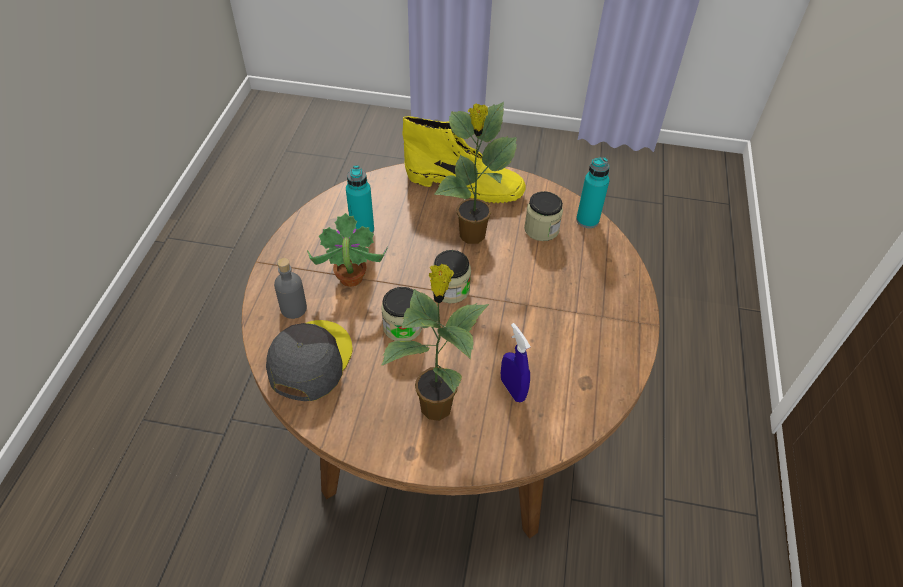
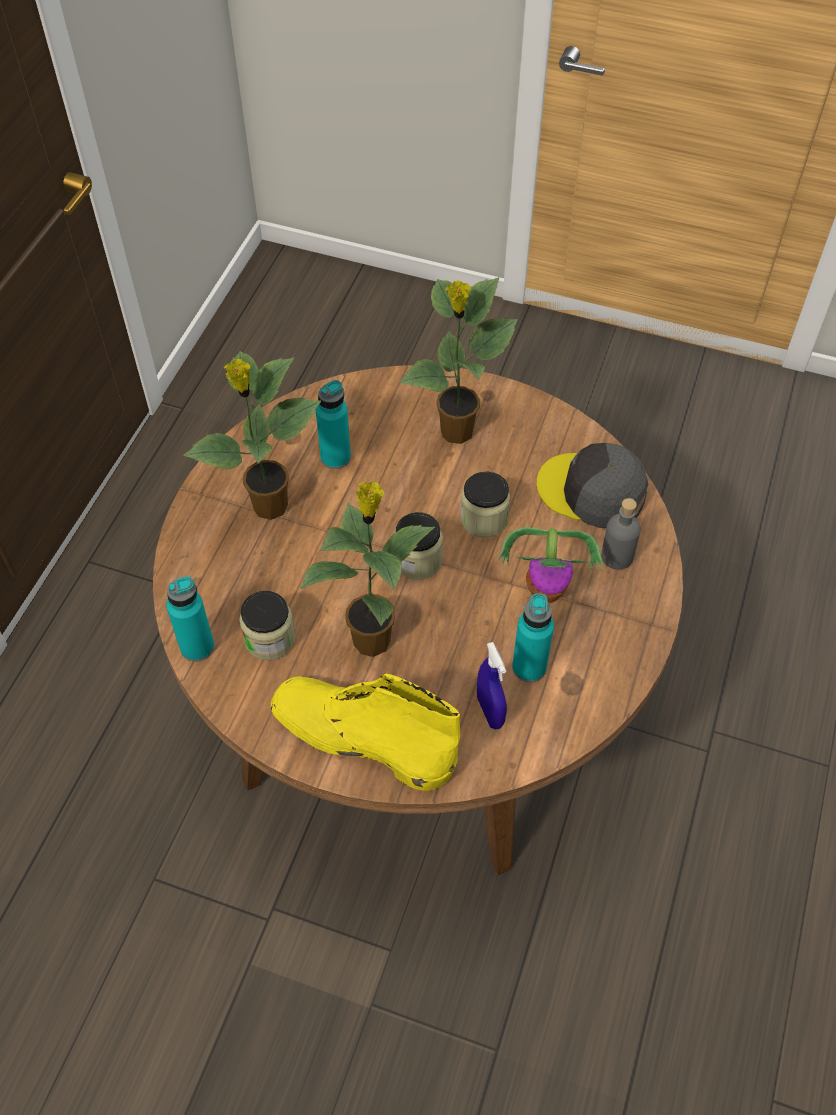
camera: 170 degrees left, 5 degrees up
(310, 361) = (592, 491): grey cap -> grey cap turned 90 degrees clockwise
(512, 389) = (373, 439): blue spray bottle -> blue spray bottle (490, 711)
(540, 367) = (335, 457): none -> turquoise bottle
(579, 316) = (269, 508): none -> potted plant

